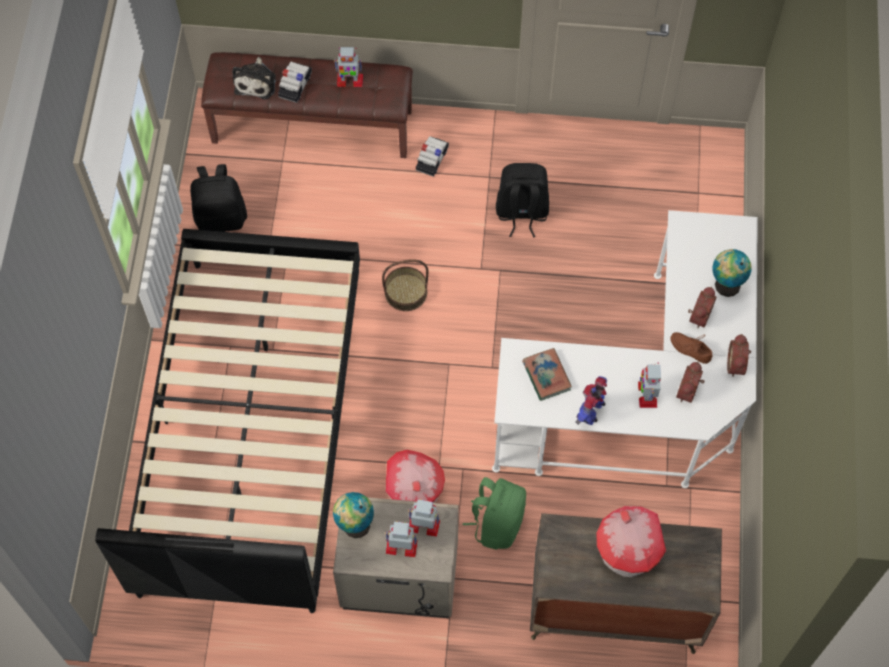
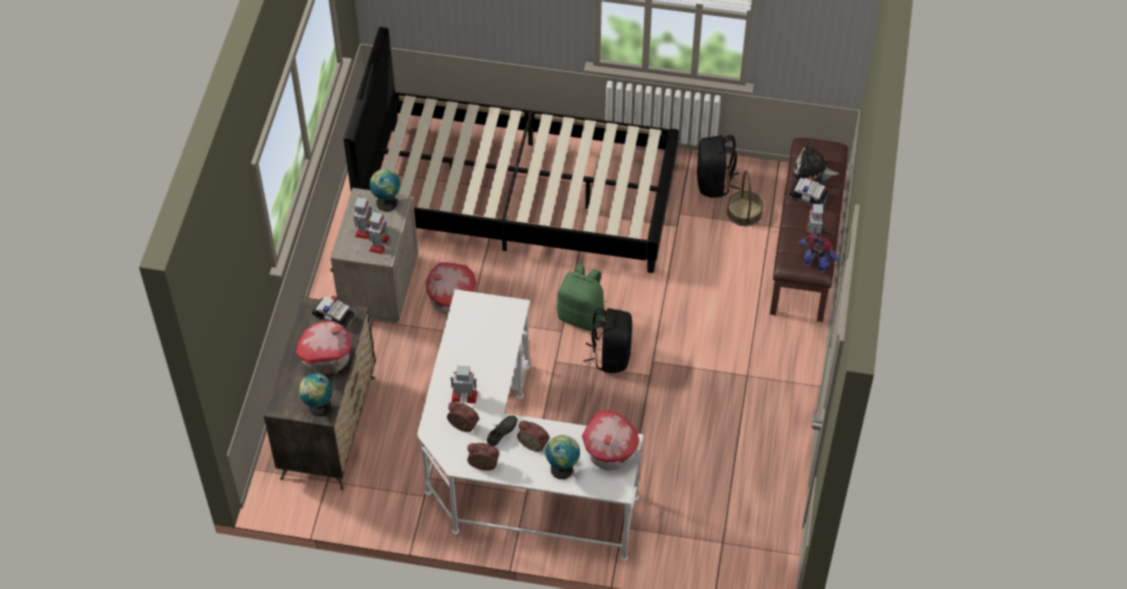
camera: 95 degrees right, 10 degrees down
(406, 292) = (633, 306): basket -> basket (744, 212)
(432, 159) = (767, 334): toy car -> toy car (334, 317)
(497, 523) = (414, 353): green backpack -> green backpack (581, 315)
(521, 212) = (708, 397): black backpack -> black backpack (610, 355)
(546, 376) = (490, 327): book -> none
(591, 411) = (455, 354): toy robot -> toy robot (815, 265)
(691, 348) = (503, 433): brown shoe -> grey shoe
(697, 239) = (610, 452): none -> toy house
(697, 549) = (318, 407): none -> globe

